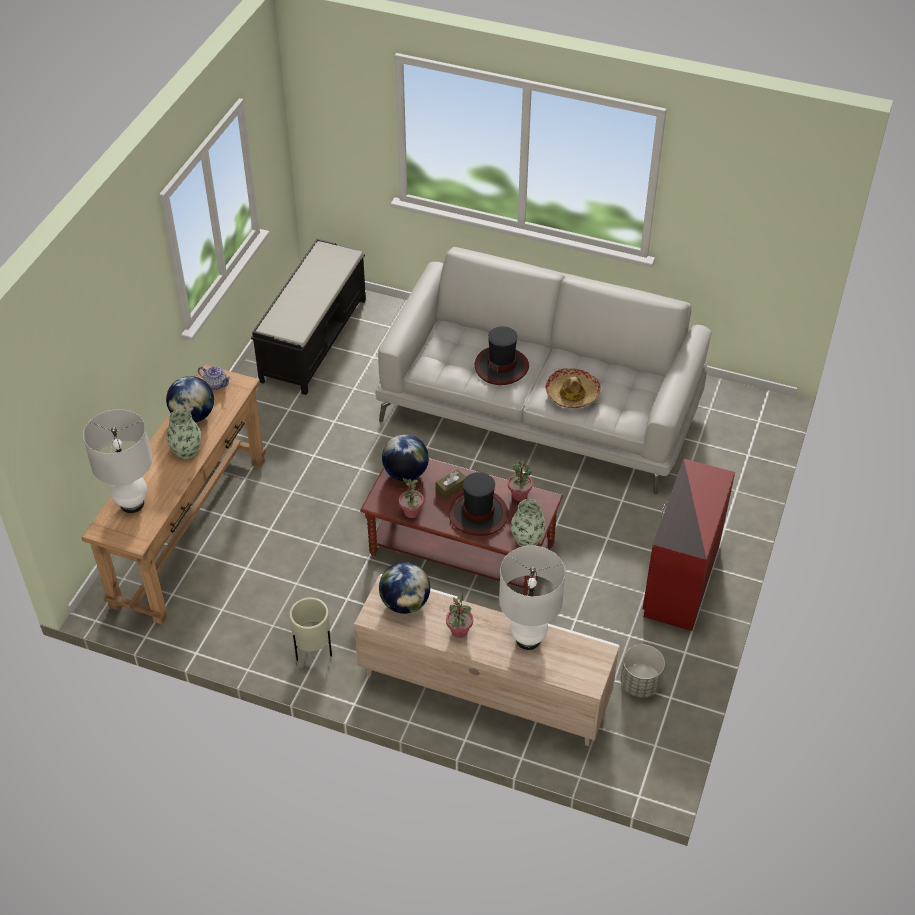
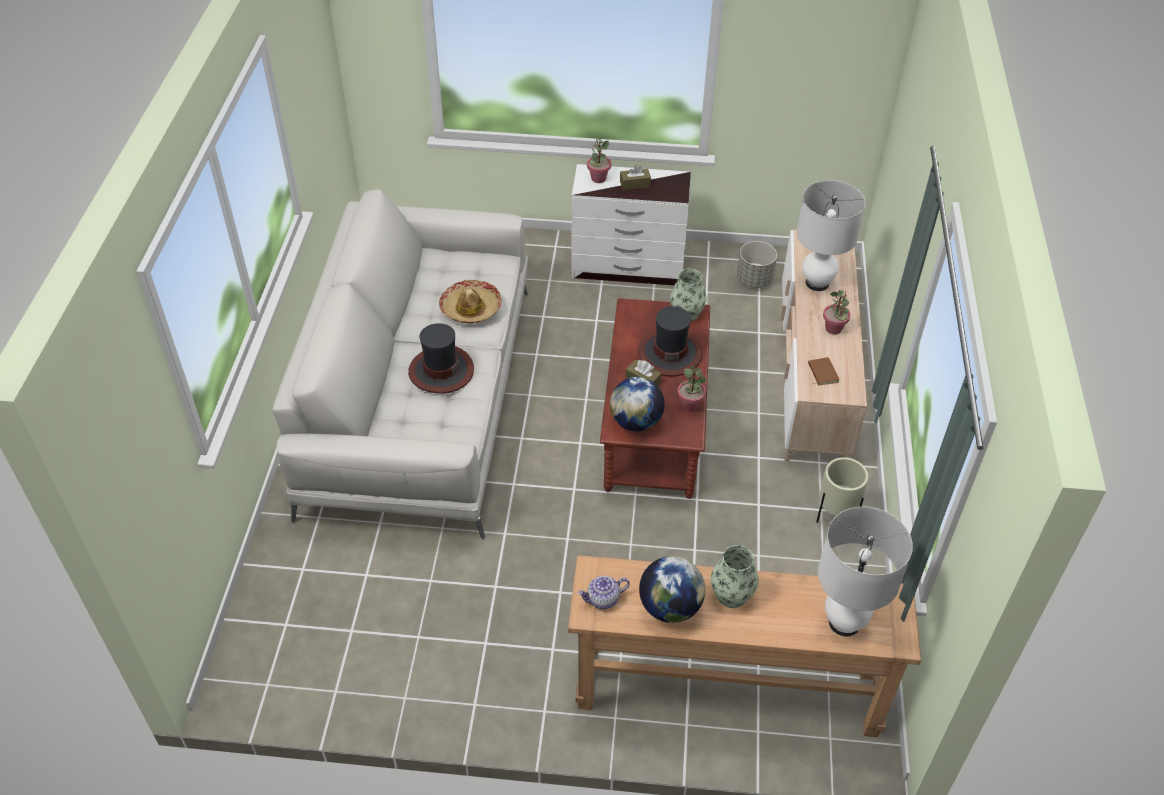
camera: 105 degrees left, 0 degrees up
(216, 384) = (603, 600): teapot -> teapot turned 120 degrees counterclockwise
(314, 339) = (340, 652): black bench -> none
(405, 603) = (822, 373): globe -> brown book
(519, 495) = (631, 327): potted plant -> potted plant (598, 178)
(680, 580) = (628, 268): red dresser -> white dresser
(692, 509) = (635, 184): none -> brown tissue box

